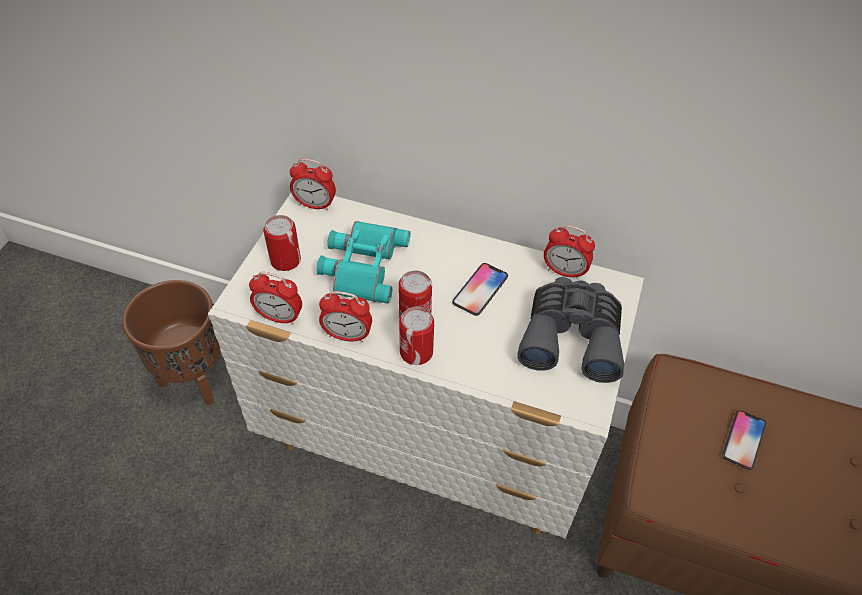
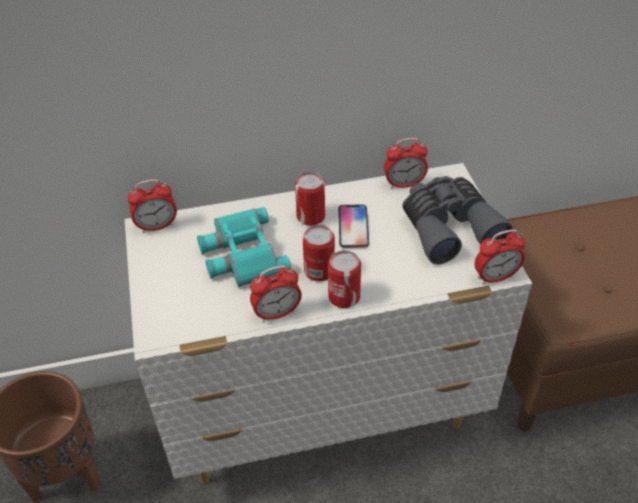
camera: 30 degrees left, 5 degrees down
(280, 317) = (205, 329): alarm clock -> alarm clock (495, 277)
(285, 260) = (170, 282): can -> can (310, 216)
(743, 440) = (586, 254): phone -> none

